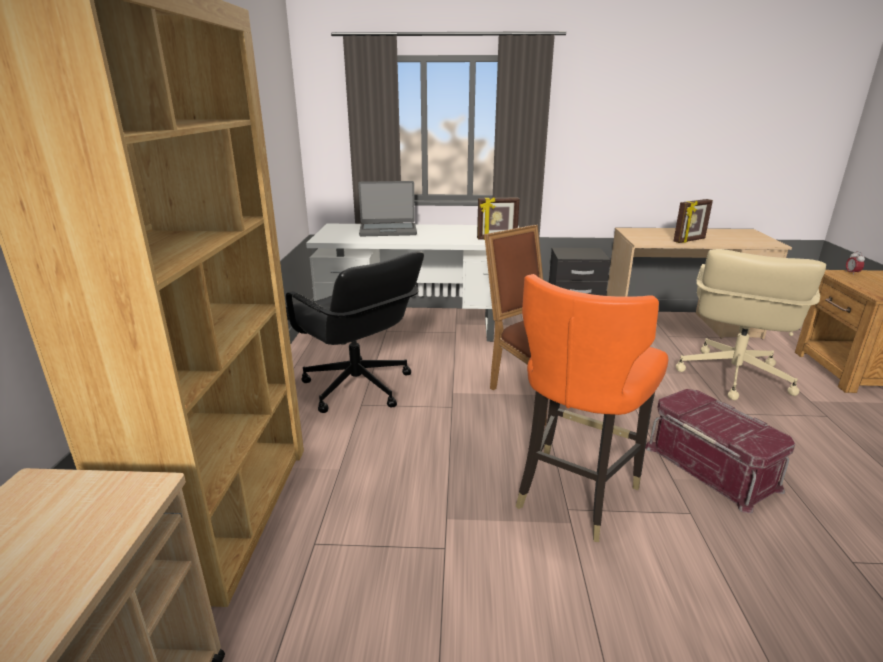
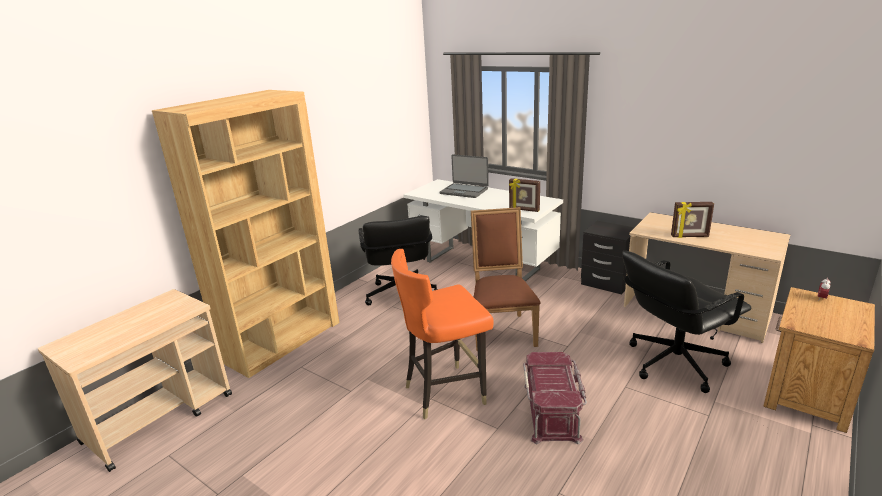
camera: 35 degrees right, 0 degrees up
(732, 376) = (674, 363): beige office chair -> black office chair

